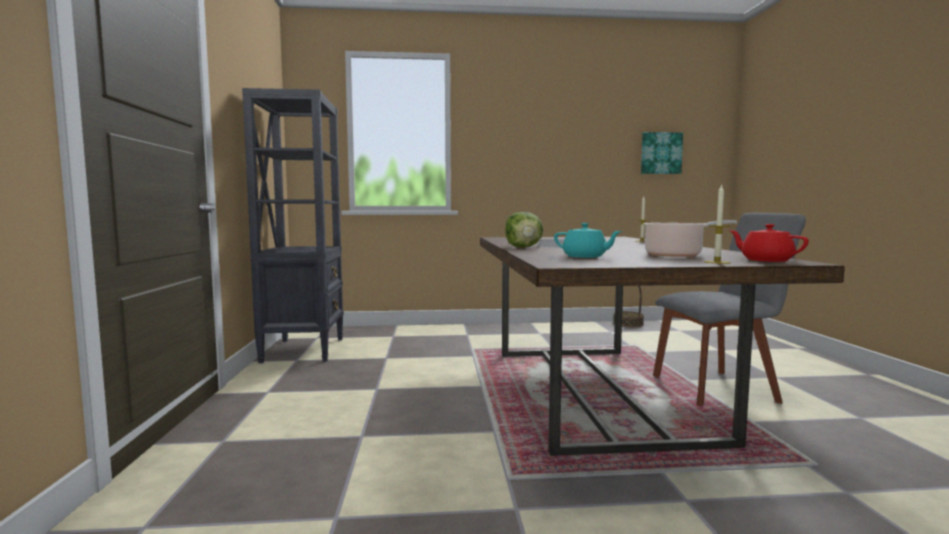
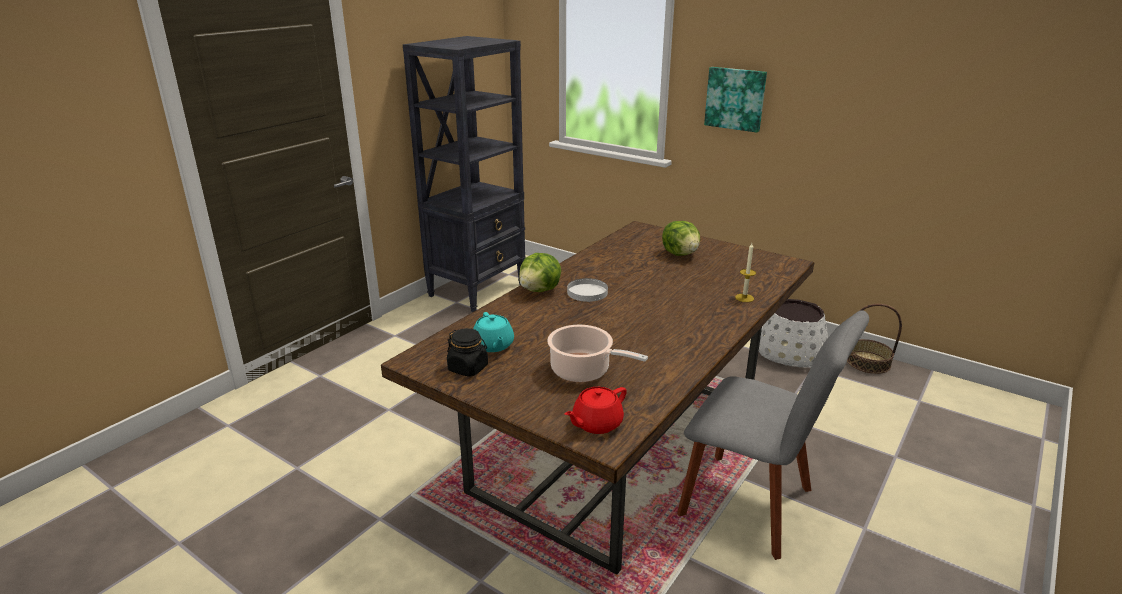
camera: 40 degrees right, 20 degrees up
(553, 238) = (681, 254): none -> lettuce
(586, 329) = (790, 353): none -> white planter
(609, 261) = (468, 368): none -> black jar
(660, 153) = (991, 119): picture -> picture (735, 98)
(717, 262) = (535, 409): candle -> none
(765, 260) = (596, 423): red teapot -> red teapot turned 135 degrees counterclockwise

